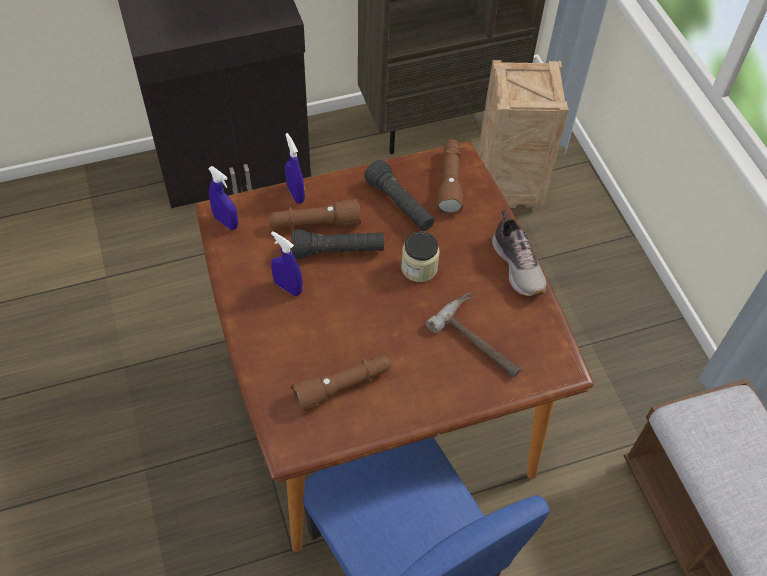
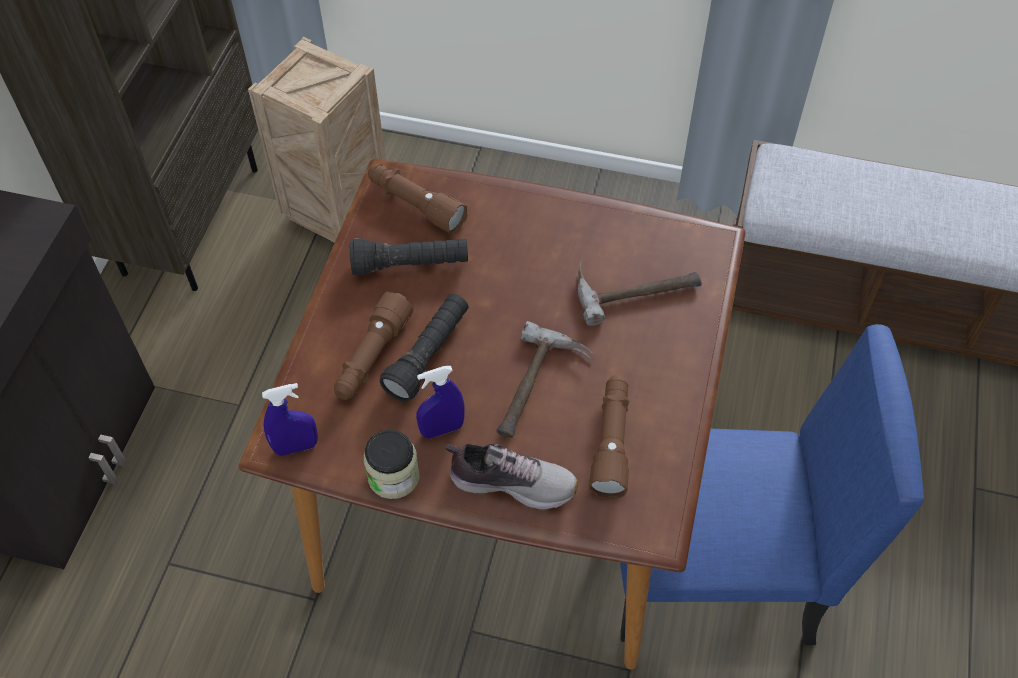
camera: 55 degrees left, 0 degrees up
(295, 194) = (313, 355): blue spray bottle -> none
(356, 324) = (540, 388): none -> hammer
(419, 268) = (507, 292): jar -> jar (393, 476)
(518, 266) = (568, 208): shoe -> shoe (512, 482)

